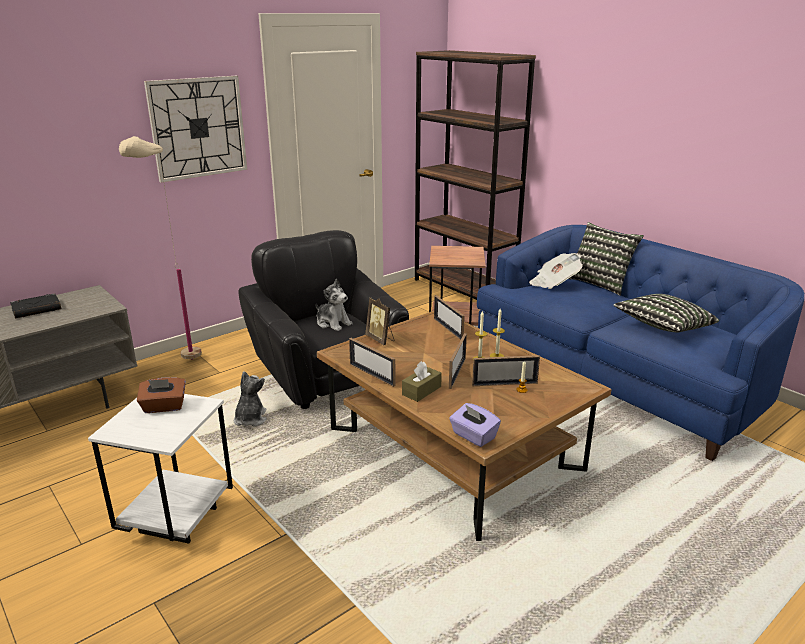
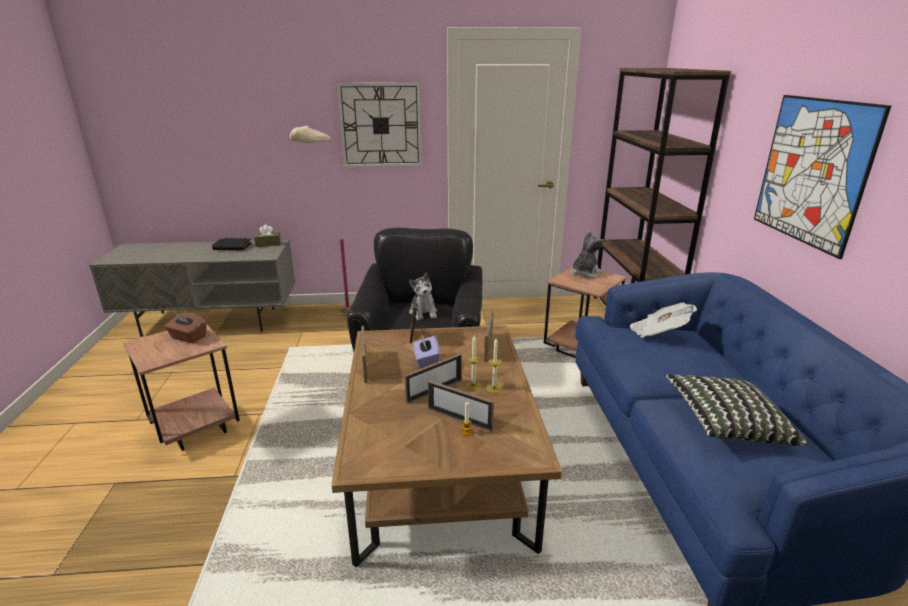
camera: 35 degrees right, 0 degrees up
(176, 521) = (196, 430): white side table -> brown side table
(250, 419) = (328, 373): plush toy -> plush toy (584, 273)
(421, 391) = (381, 395): brown tissue box -> brown tissue box (268, 244)
(473, 436) = (355, 458): purple tissue box -> purple tissue box (426, 362)
(600, 283) = (723, 348): pillow -> none
(635, 133) = (812, 172): none -> picture

